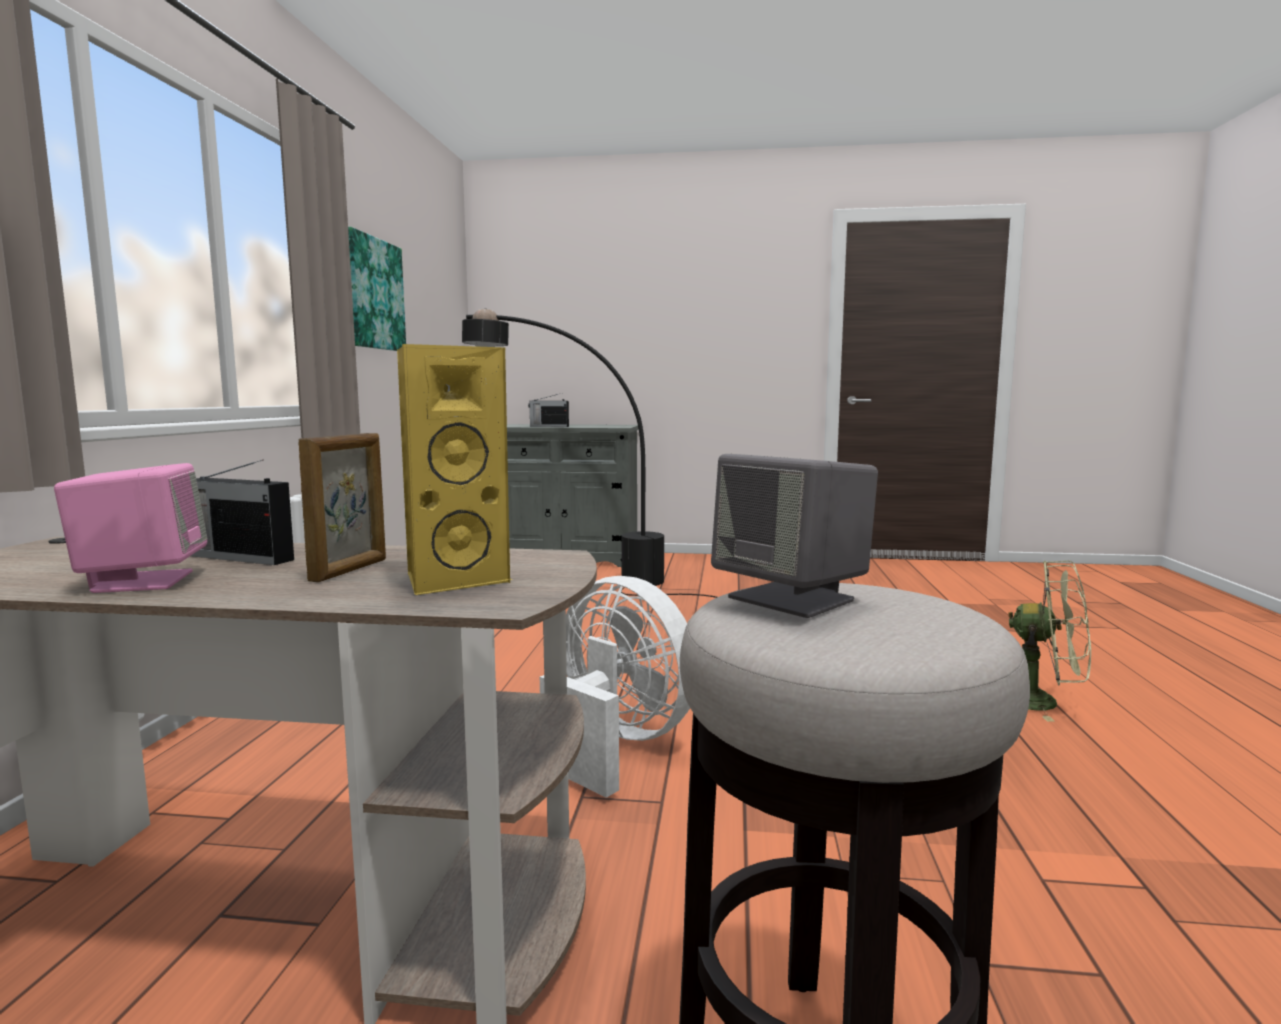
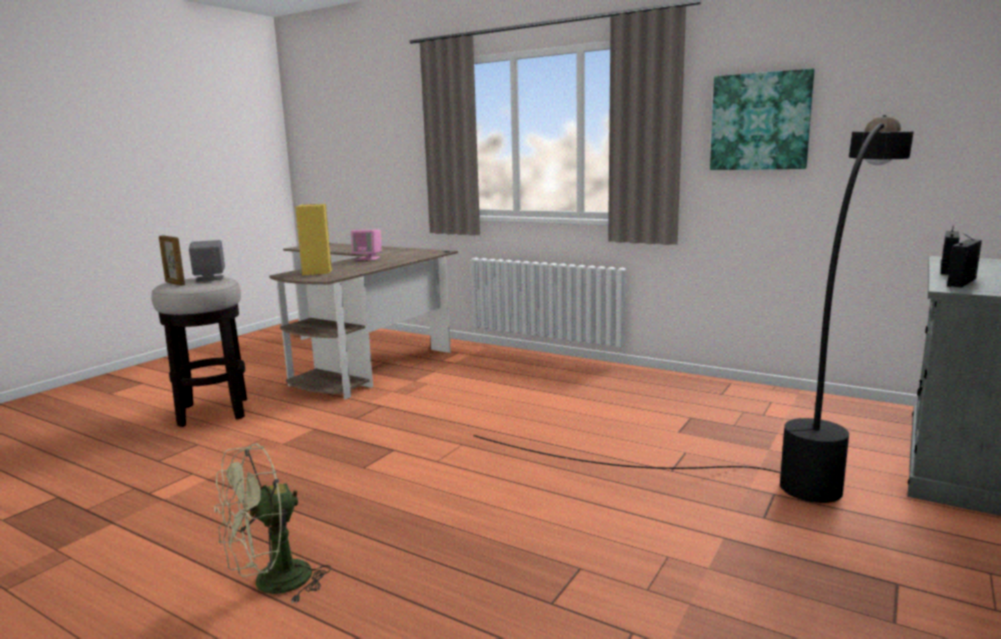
camera: 115 degrees right, 5 degrees up
(239, 557) = (386, 261): radio -> radio (962, 282)
(350, 570) = (348, 267): picture frame -> picture frame (174, 283)
(616, 744) = (417, 417): white fan -> none

